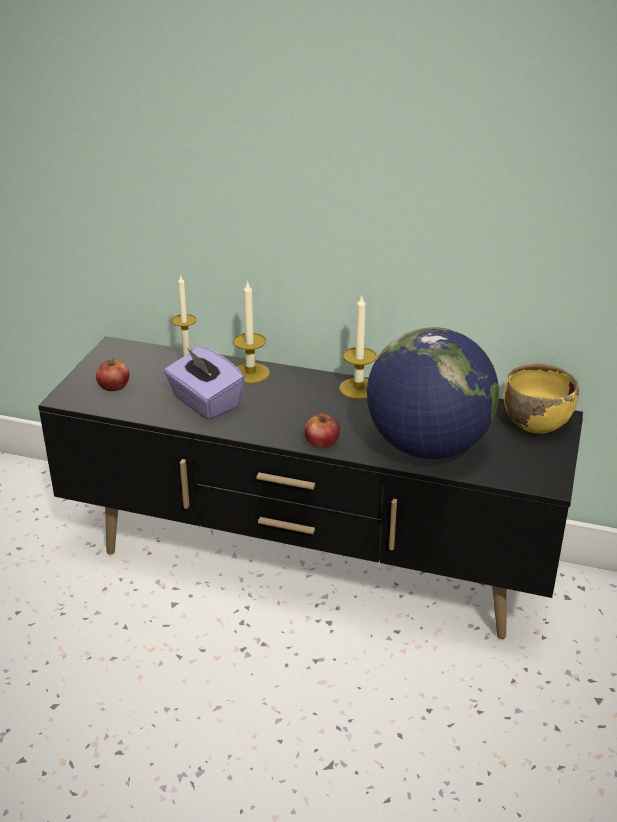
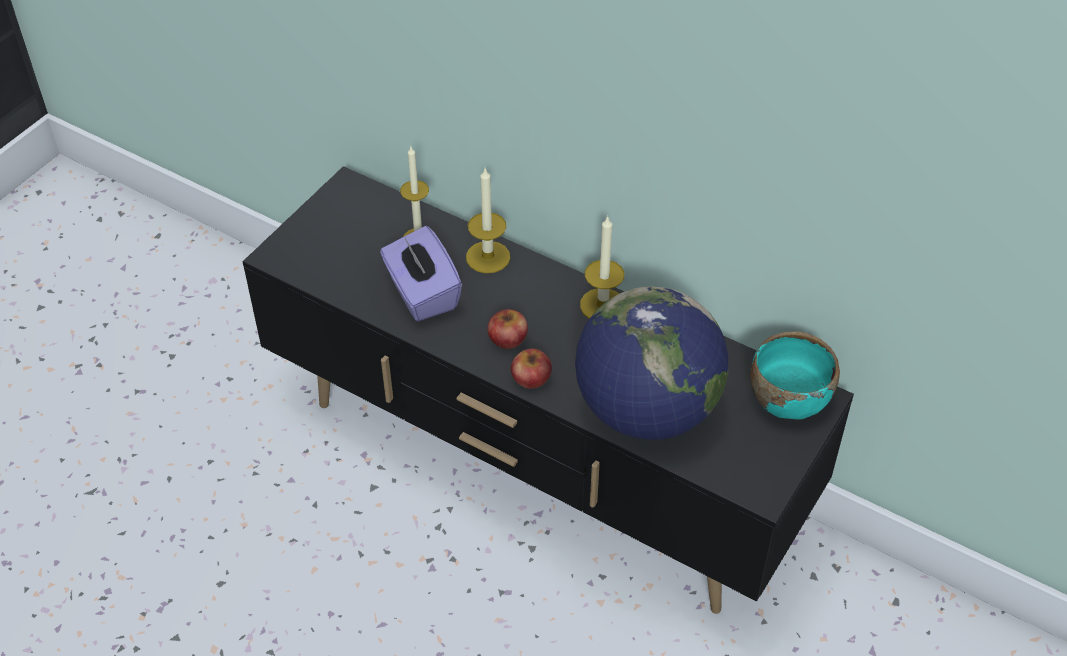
camera: 15 degrees right, 15 degrees up
(114, 385) = (330, 247): apple -> apple (507, 338)
(535, 422) = (788, 399): yellow bowl -> turquoise bowl

